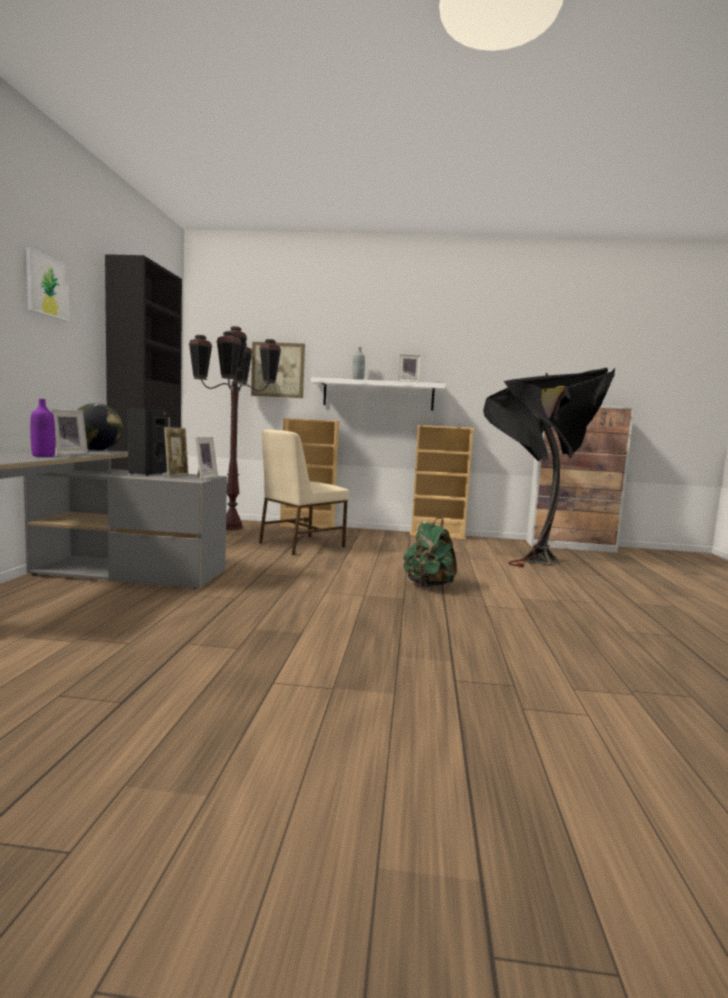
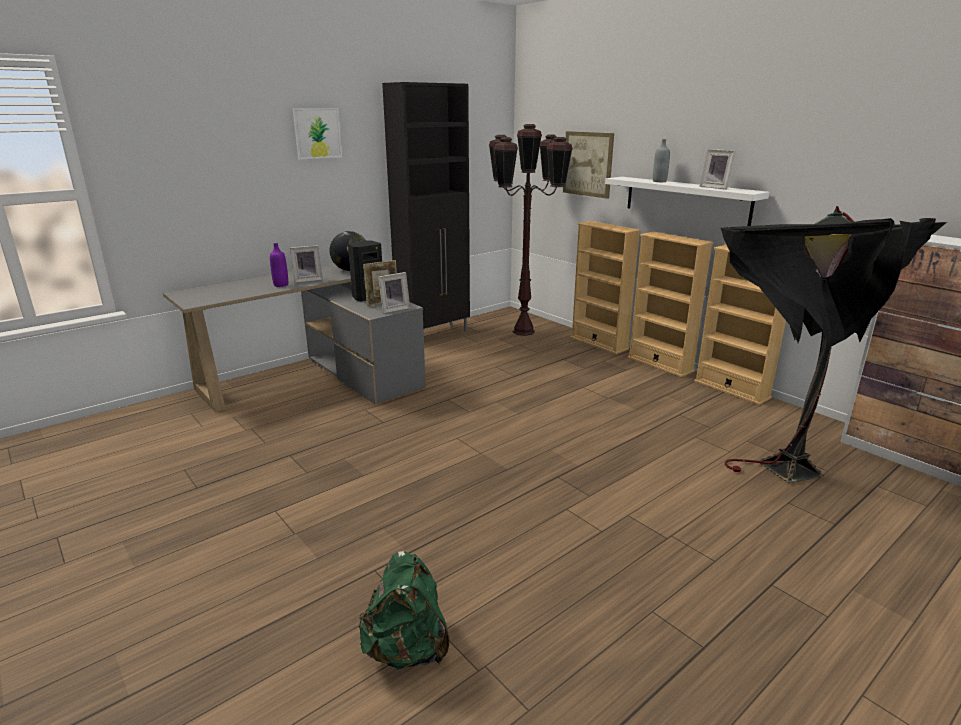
camera: 45 degrees right, 15 degrees up
(300, 545) = (543, 370): beige chair -> none
(372, 531) = (660, 364): none -> beige bookcase
(428, 586) = (562, 462): green backpack -> green backpack (407, 649)

